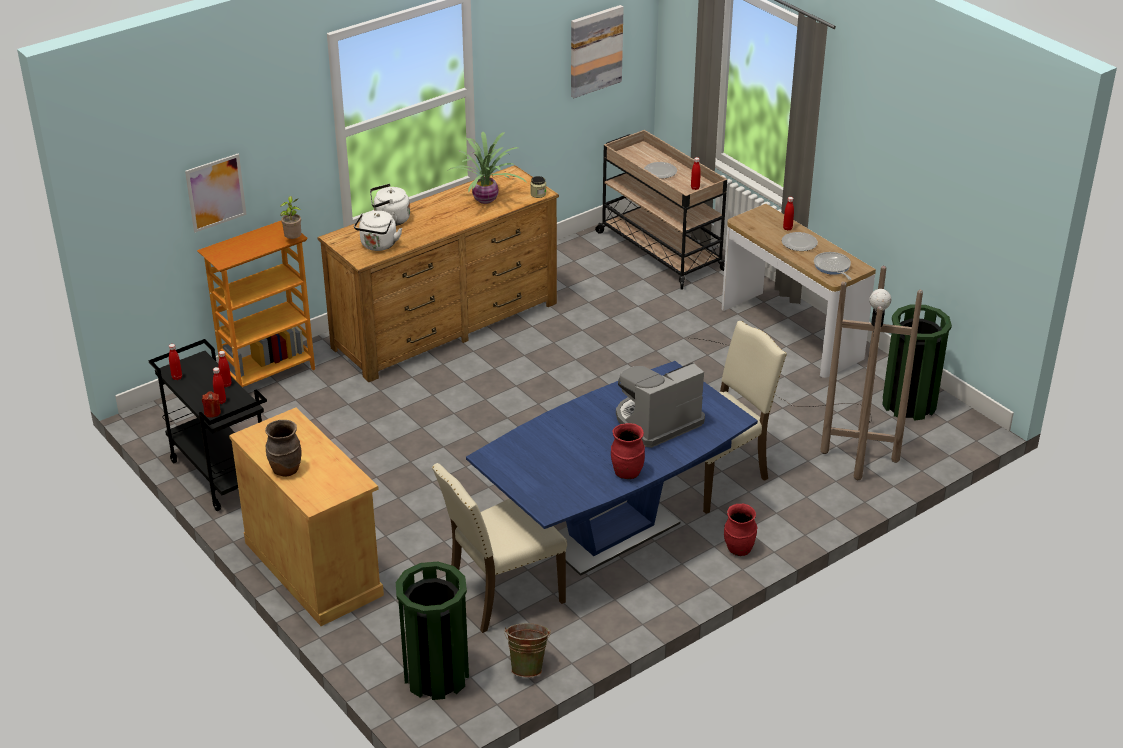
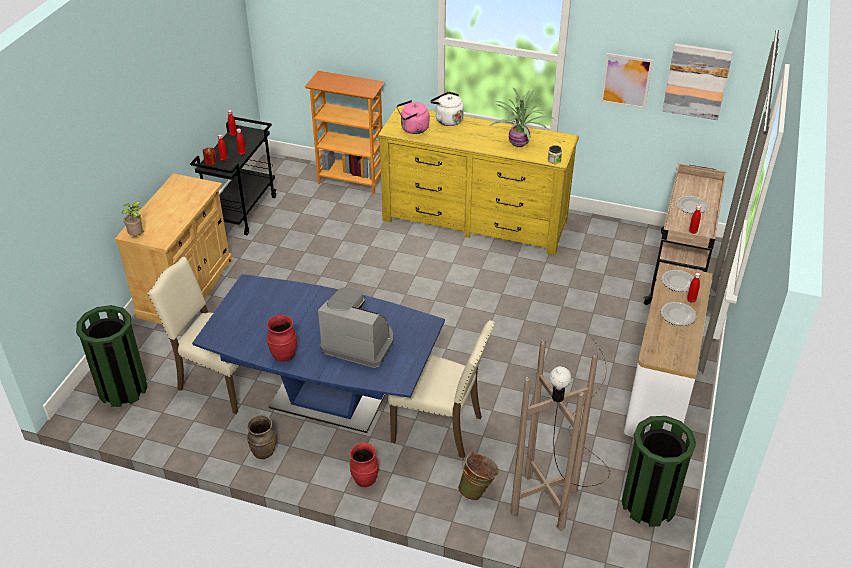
camera: 55 degrees right, 5 degrees up
(215, 192) = (339, 37): picture -> picture (626, 81)
(285, 469) = (154, 208): brown vase -> brown vase (263, 452)
(293, 240) = (365, 94): potted plant -> potted plant (137, 236)
(378, 245) = (413, 129): white kettle -> pink kettle
(446, 325) = (474, 221): brown dresser -> yellow dresser
(528, 666) = (158, 427): green bucket -> green bucket (477, 490)
(758, 223) = (678, 282): none -> plate
(832, 267) = (666, 348): frying pan -> none

